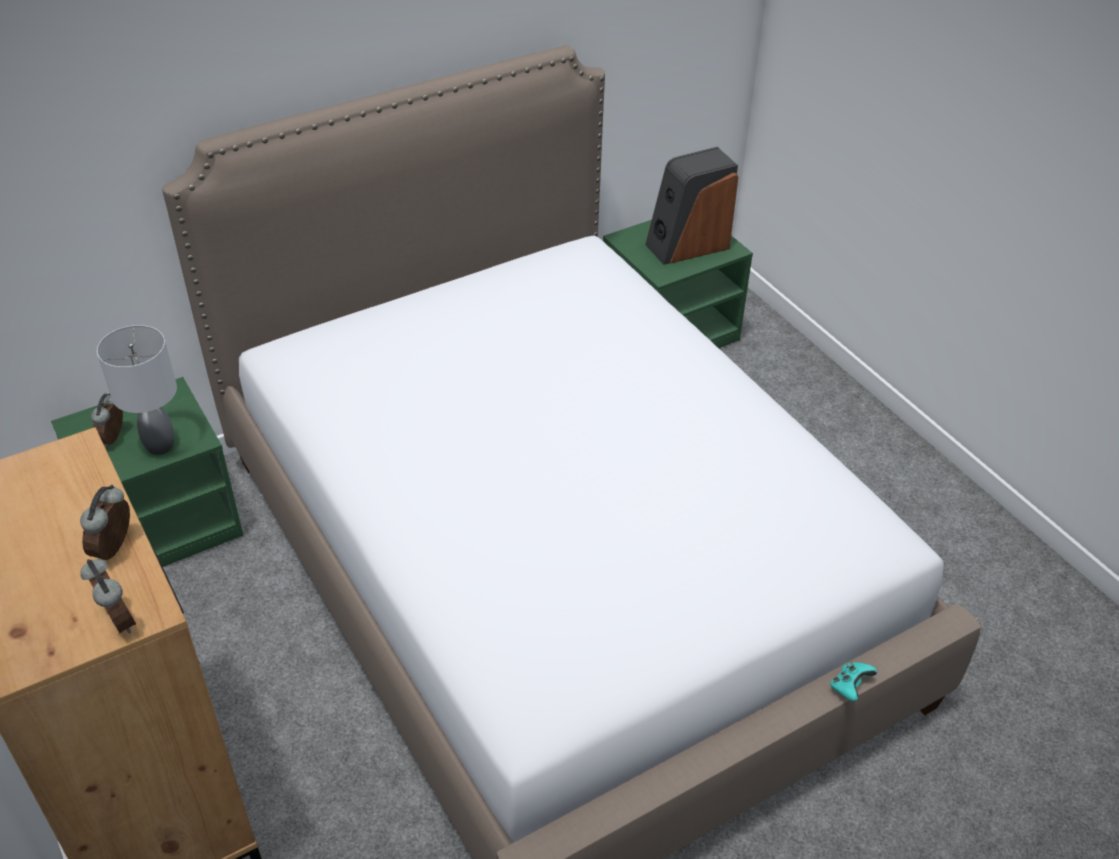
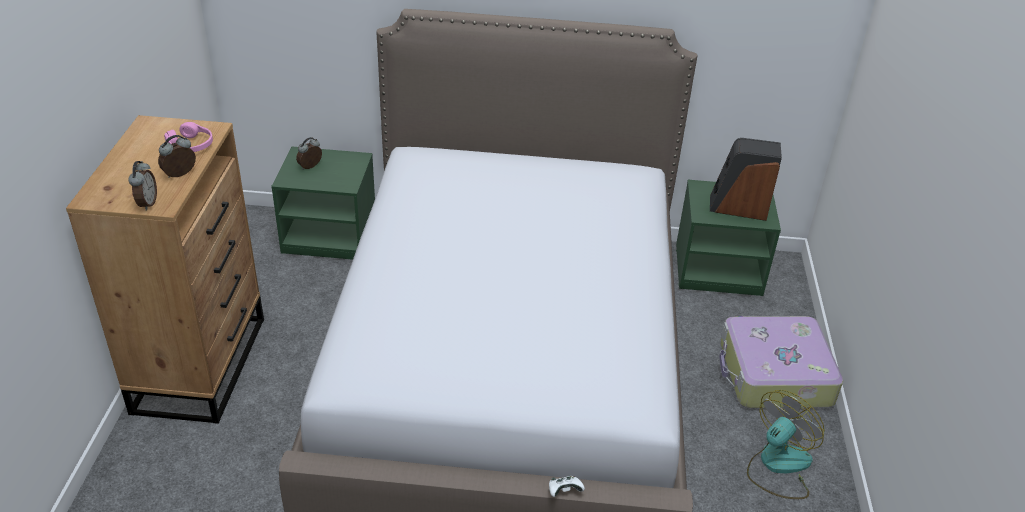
camera: 35 degrees right, 5 degrees down
(74, 494) = (191, 145): none -> pink headphones
(159, 446) = (327, 180): grey table lamp -> none
(828, 425) = (773, 375): none -> suitcase
(850, 686) = (564, 491): turquoise game controller -> white game controller
(921, 525) = (778, 466): none -> fan

